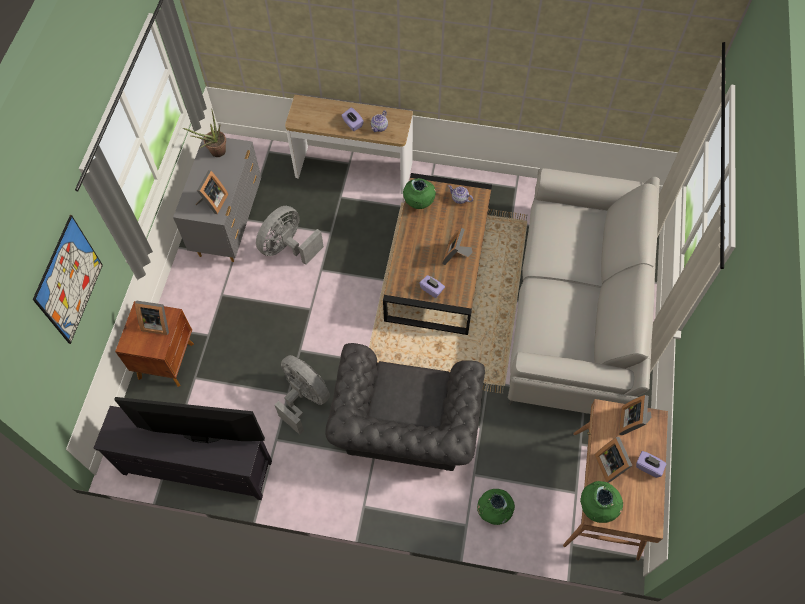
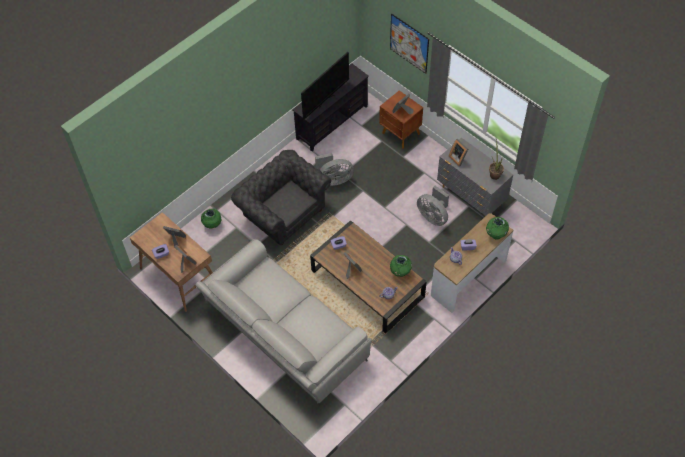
camera: 125 degrees right, 5 degrees down
(288, 248) = (433, 216): grey fan -> grey fan turned 150 degrees clockwise
(597, 508) = (164, 221): green vase -> green vase (495, 235)

